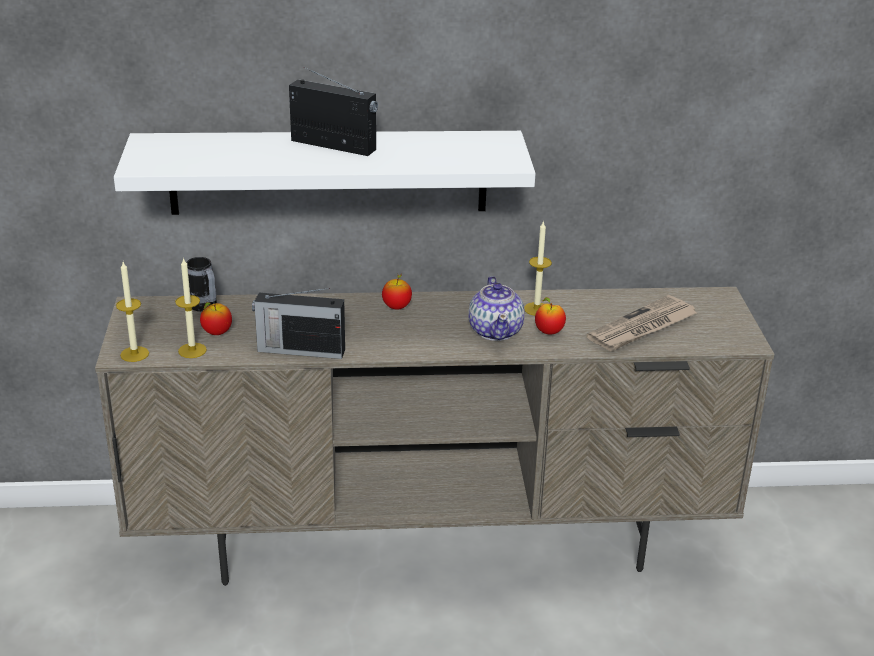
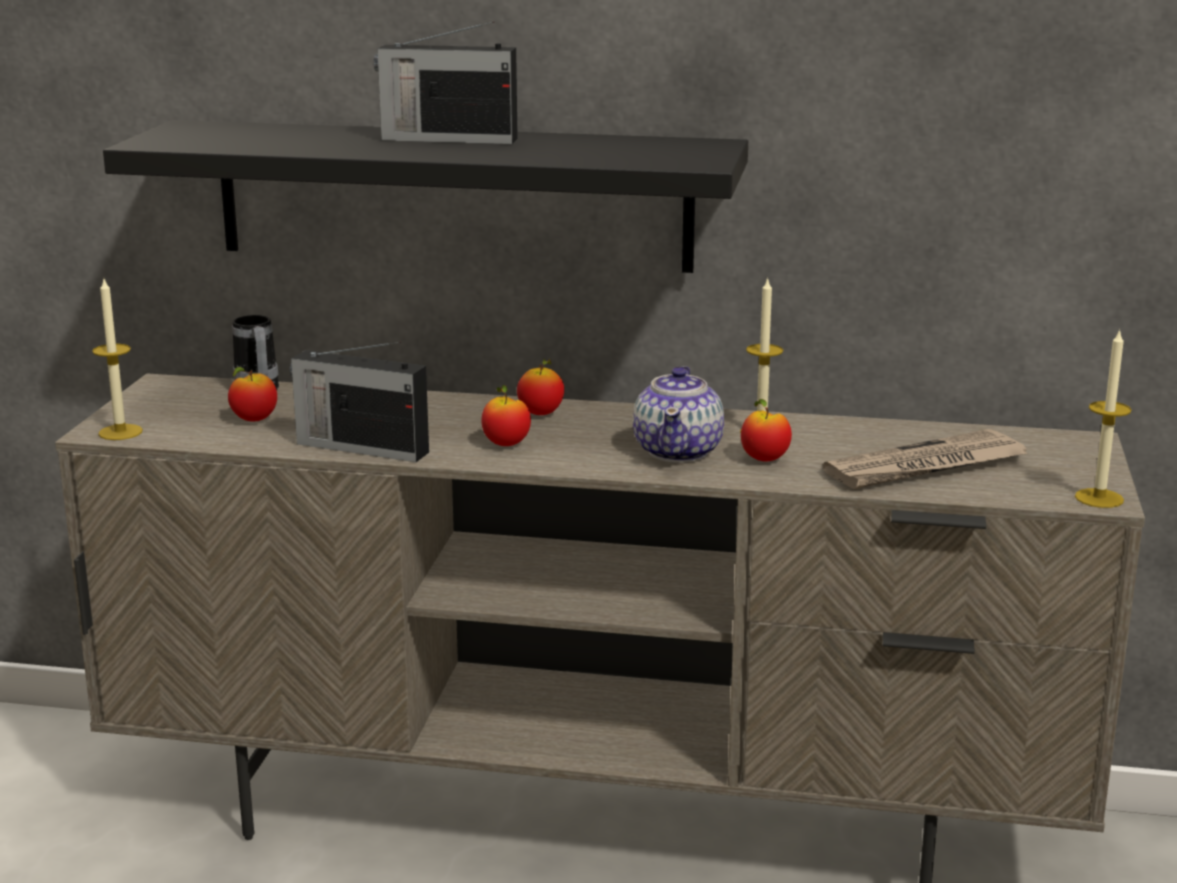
camera: 15 degrees right, 10 degrees down
(192, 350) = (204, 435): candle -> candle (1099, 498)
(328, 172) = (453, 195): white shelf -> black shelf
(334, 145) = (447, 139): radio -> radio turned 150 degrees clockwise
(389, 337) = (506, 444): none -> apple

